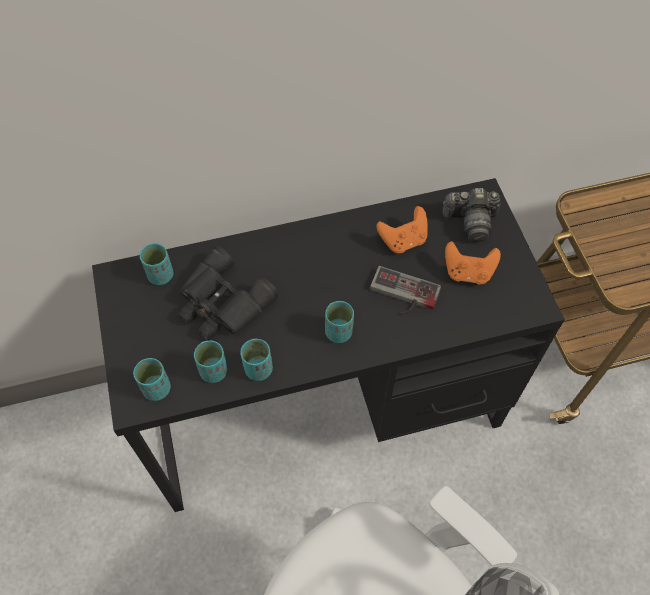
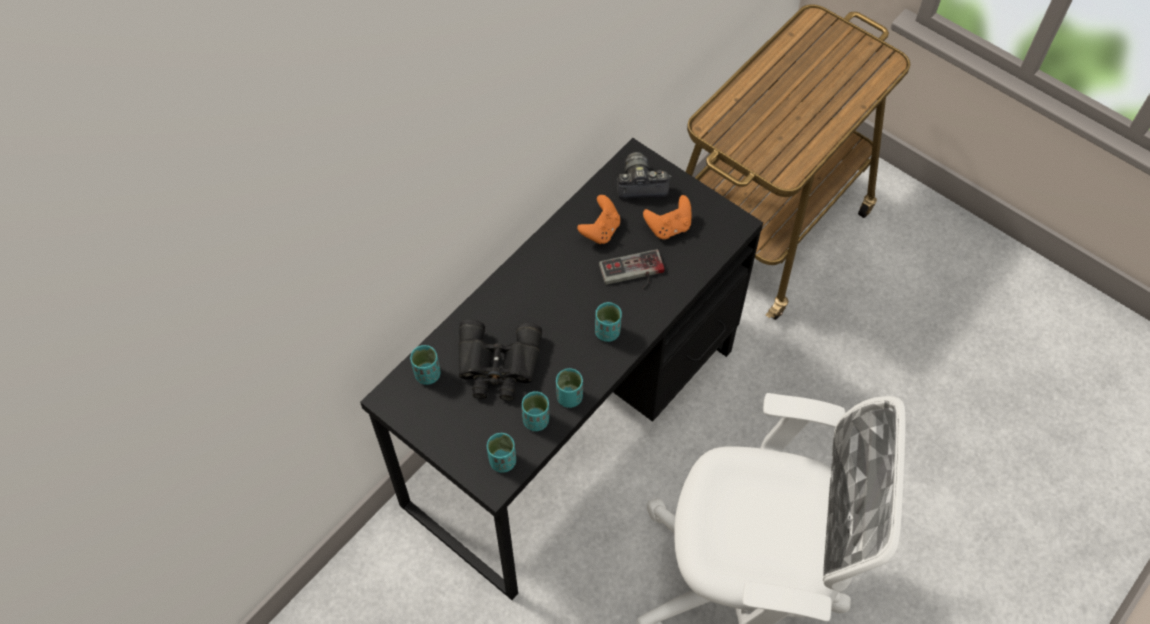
camera: 35 degrees left, 0 degrees up
(470, 221) = (640, 185): camera -> camera turned 150 degrees counterclockwise

